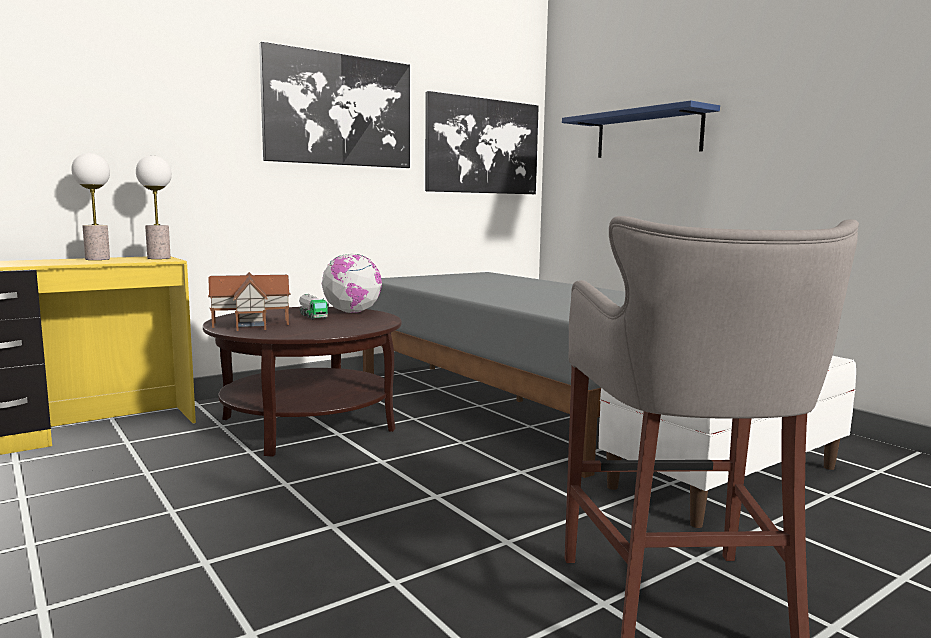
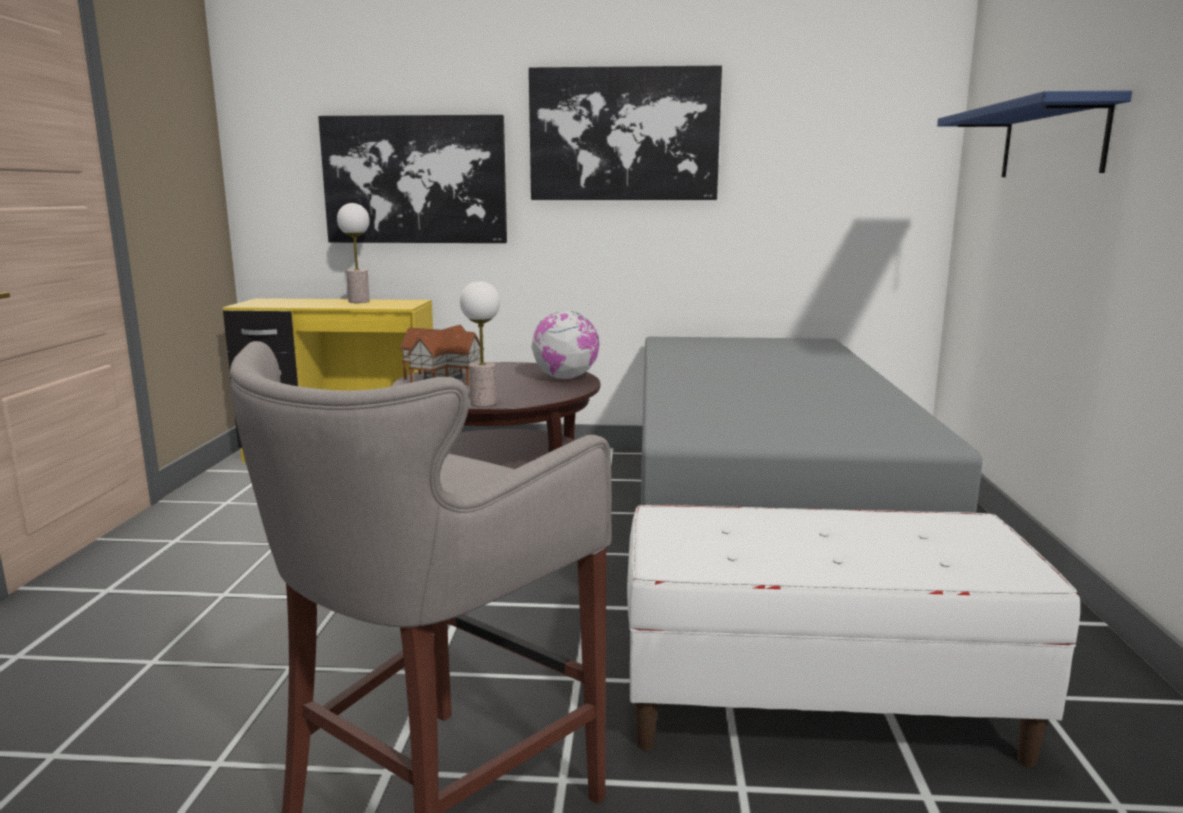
camera: 40 degrees right, 5 degrees up
(159, 258) = (406, 303): table lamp -> table lamp (483, 403)
(313, 316) = (516, 378): toy truck -> none
(482, 146) = (841, 164): picture -> picture (415, 180)

